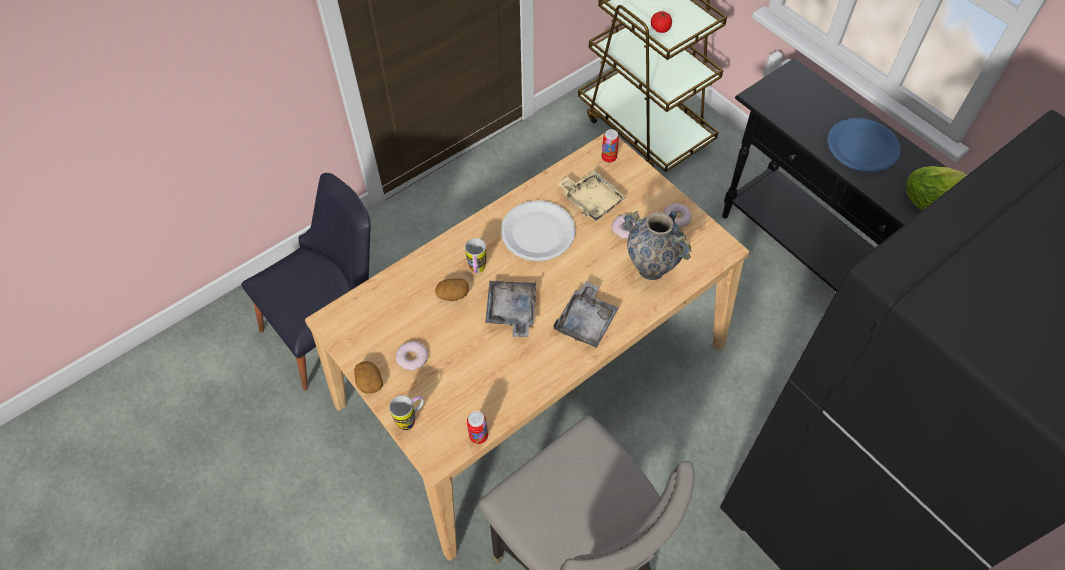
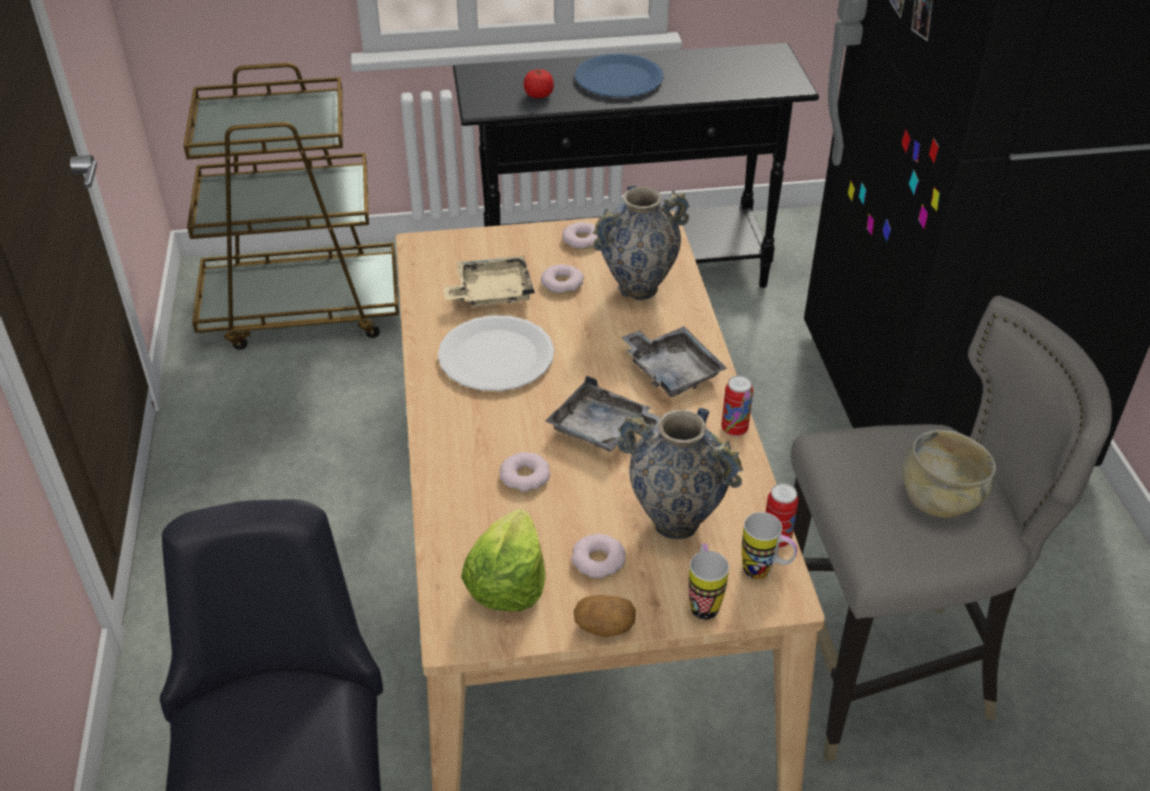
camera: 60 degrees left, 15 degrees down
(452, 294) = (525, 476): potato -> donut
(462, 380) = (675, 521): none -> vase
(477, 271) = (507, 437): mug -> mug (765, 573)
(575, 515) = (939, 498): none -> beige bowl
(609, 158) = (440, 252): can -> can (734, 429)
(660, 29) = (290, 131): tomato -> tomato (538, 95)
(927, 196) = (717, 73): lettuce -> lettuce (507, 582)

